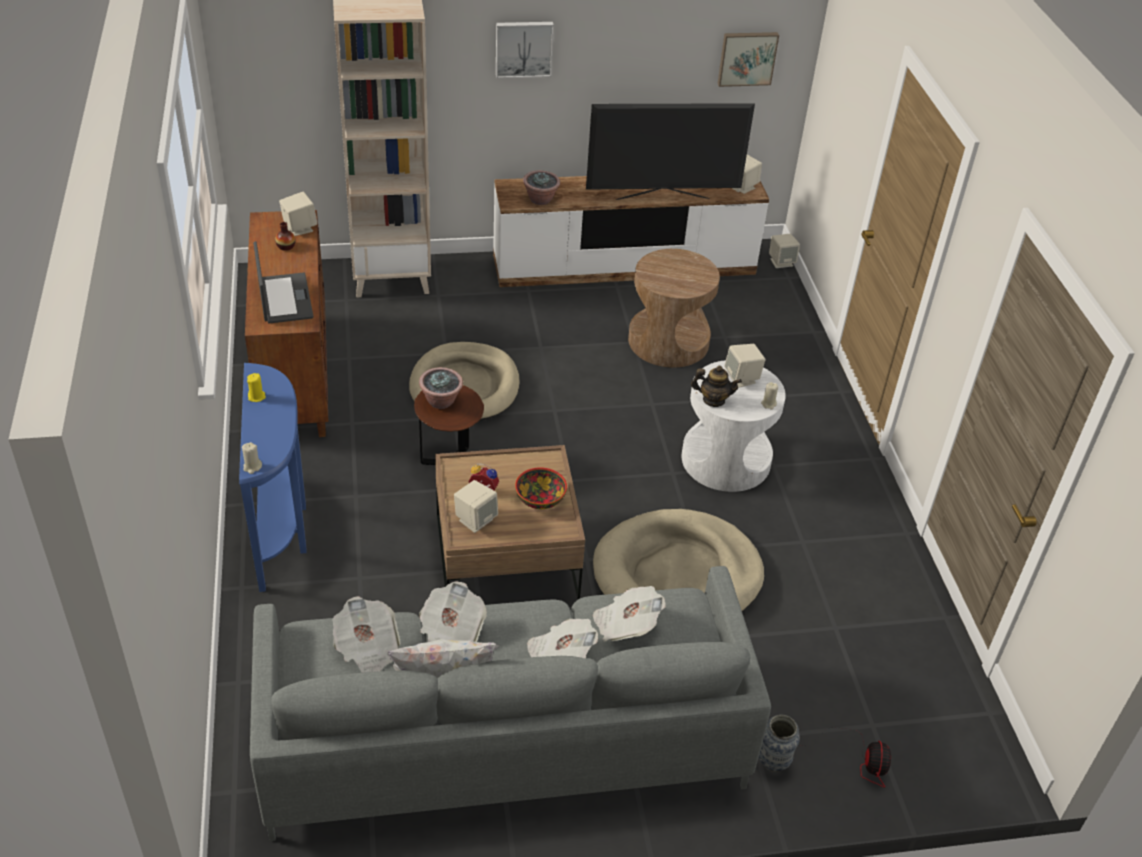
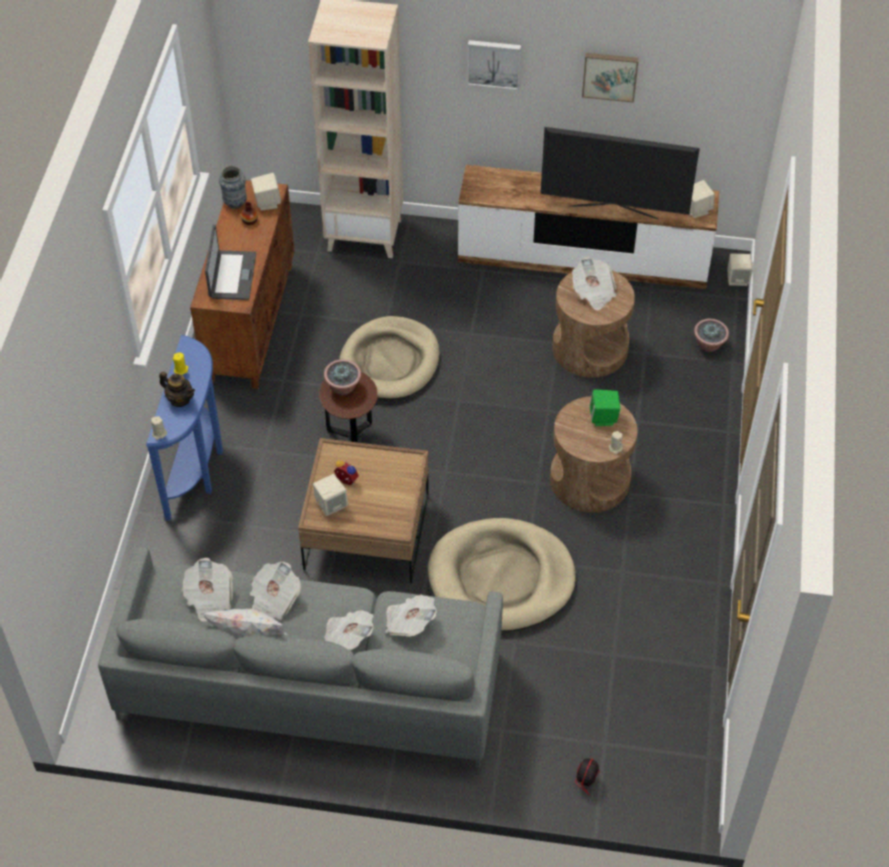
camera: 20 degrees right, 10 degrees up
(540, 499) = (389, 496): bowl -> none
(541, 200) = (499, 195): potted plant -> potted plant (709, 345)
(674, 270) = (593, 292): none -> newspaper
(713, 400) = (568, 435): teapot -> teapot (180, 399)
(726, 460) = (590, 480): white side table -> brown side table
(742, 378) = (603, 418): beige speaker -> green speaker
(747, 58) = (710, 96): picture -> picture (610, 75)
(773, 762) = (510, 753): vase -> vase (235, 203)

